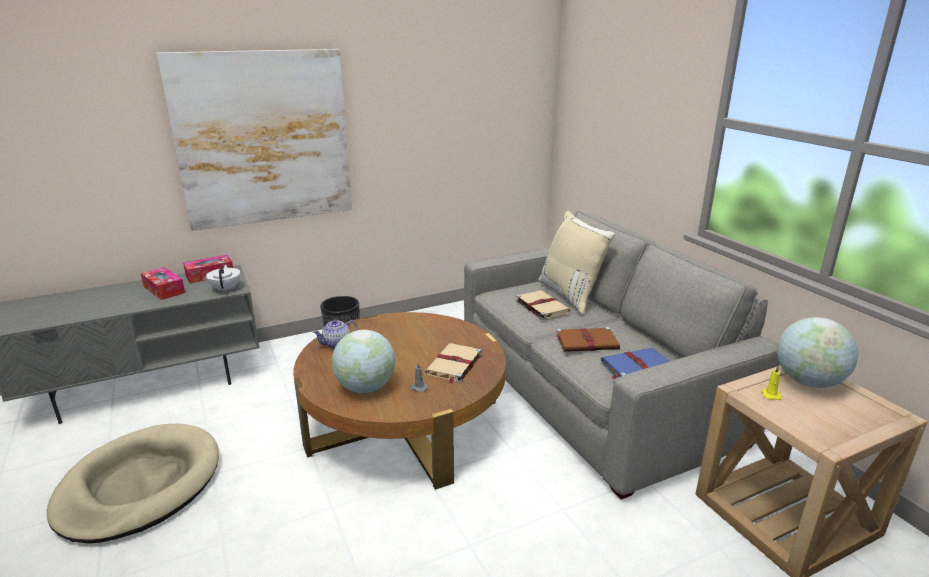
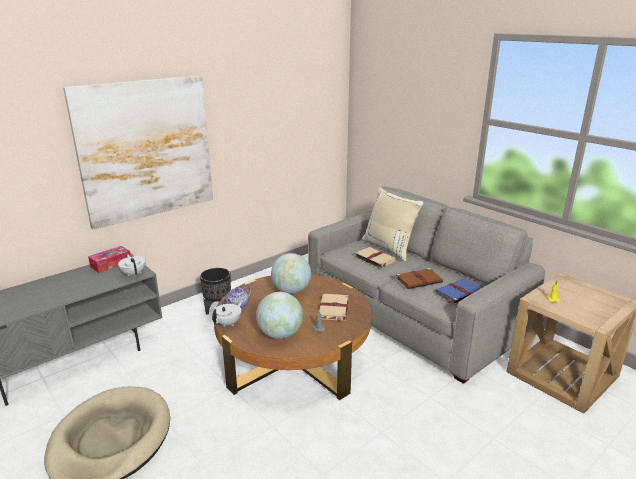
camera: 15 degrees left, 0 degrees up
(164, 290) = (80, 281): tissue box -> none
(312, 364) = (228, 323): none -> white teapot
(808, 382) = (569, 288): globe -> globe (291, 291)

